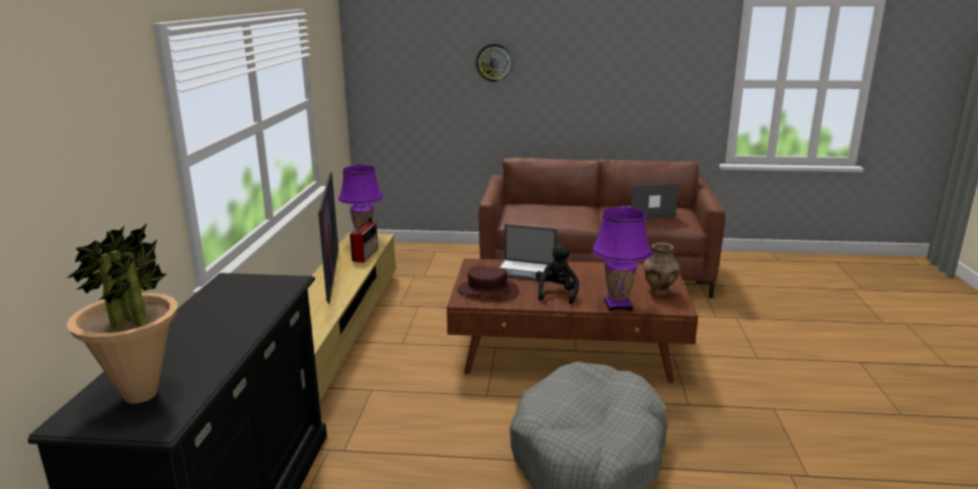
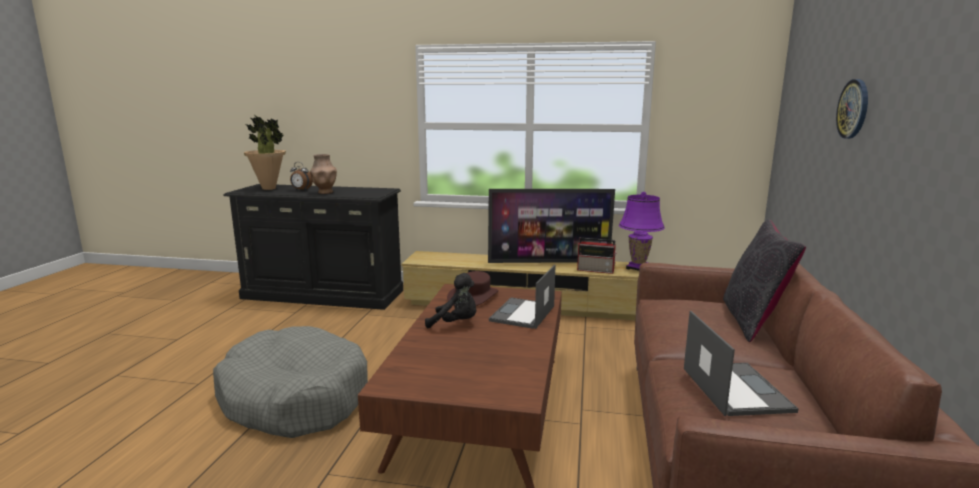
camera: 95 degrees right, 5 degrees down
(187, 352) = (301, 190): none -> alarm clock
(546, 202) = (753, 321): none -> black pillow
(617, 305) = (412, 350): purple table lamp -> none
(658, 292) = (438, 379): brown vase -> brown vase (325, 192)

